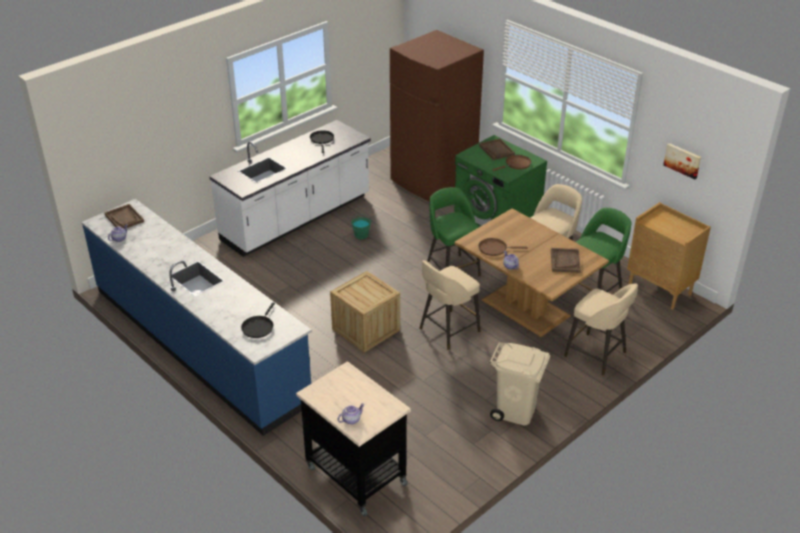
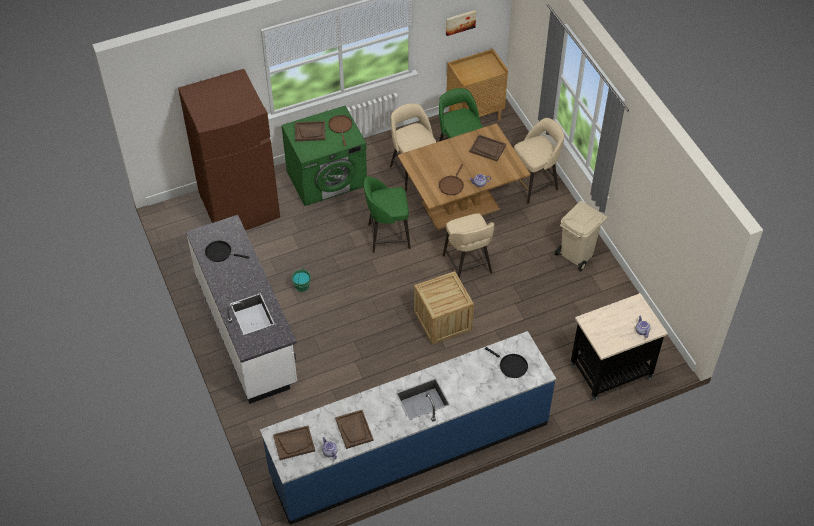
camera: 70 degrees left, 15 degrees up
(148, 246) = (354, 430): none -> brown tray

